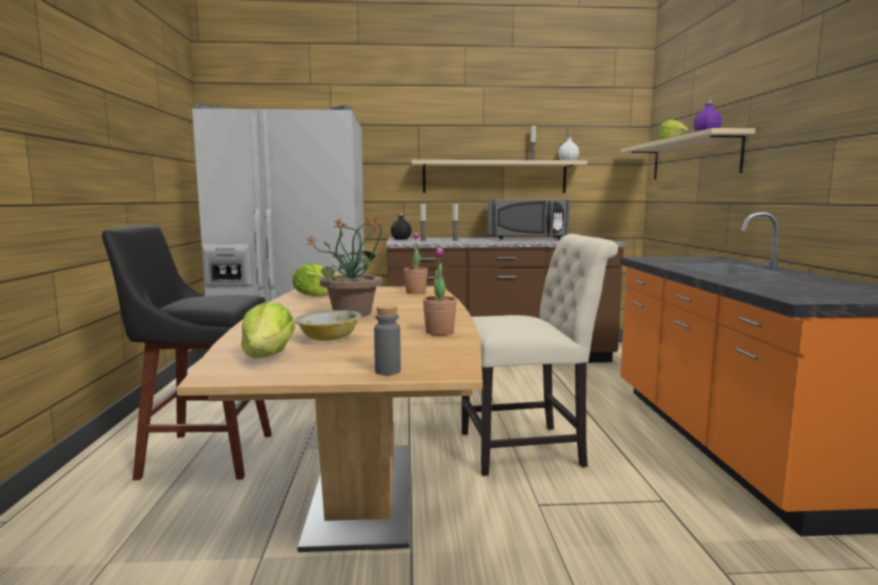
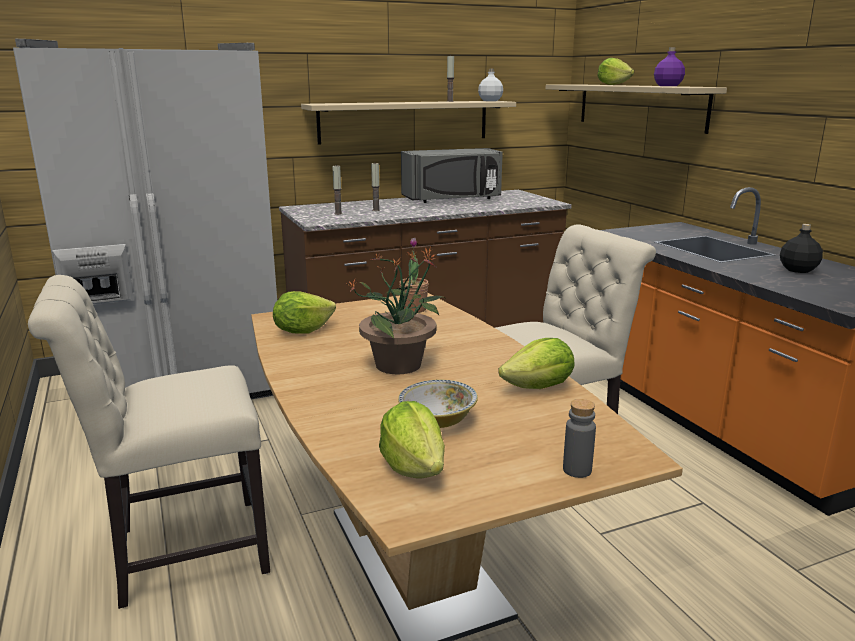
camera: 20 degrees left, 10 degrees up
(204, 455) = (179, 552): black stool -> beige chair
(401, 239) = (303, 210): black bottle -> black bottle (797, 270)
(439, 332) = (539, 387): potted plant -> lettuce

